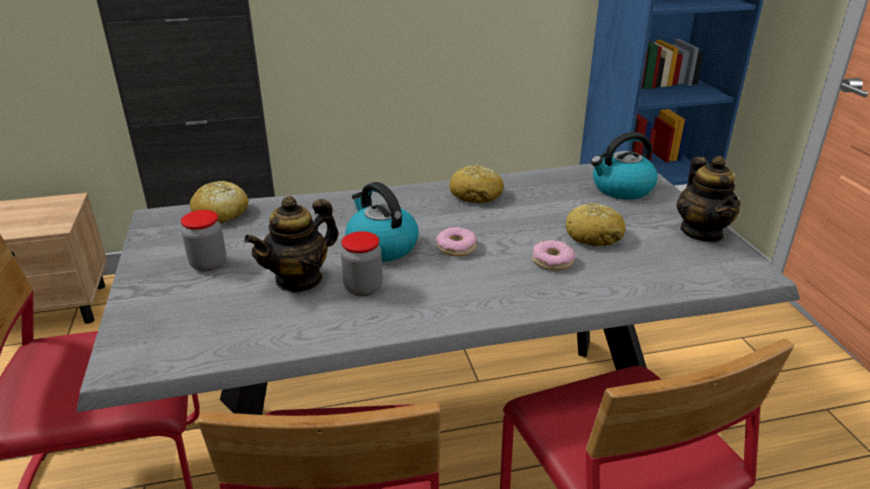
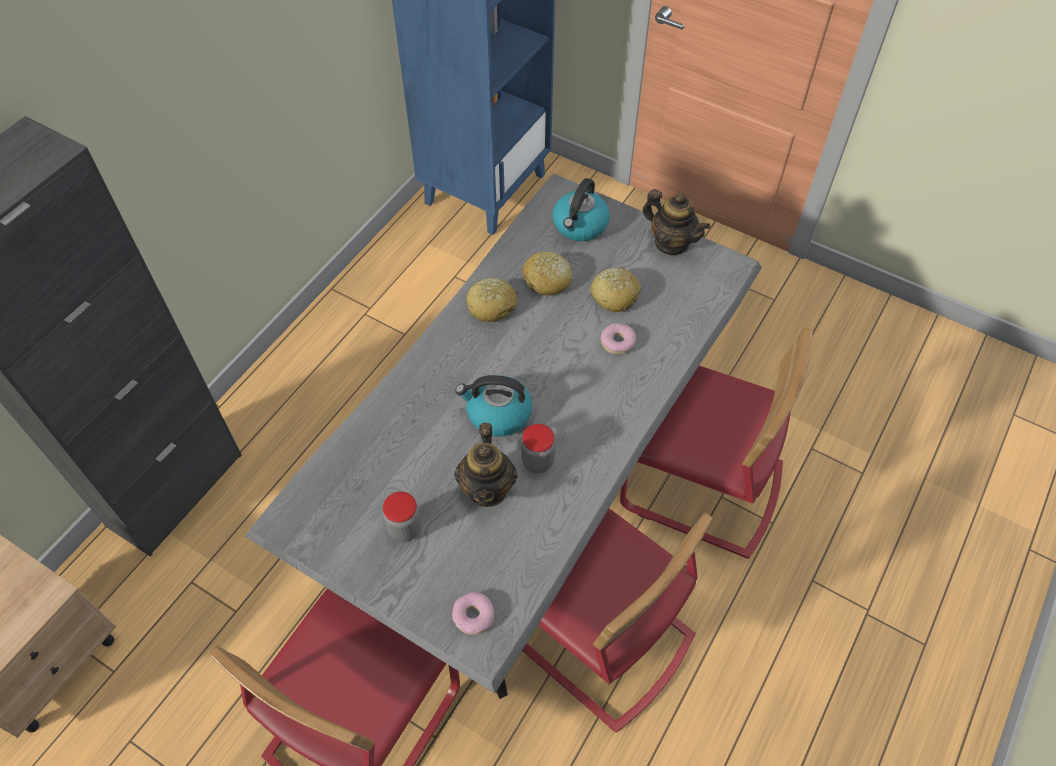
camera: 45 degrees left, 25 degrees up
(221, 213) = (330, 475): bread -> bread (547, 280)
(456, 247) = (547, 375): donut -> donut (474, 616)

